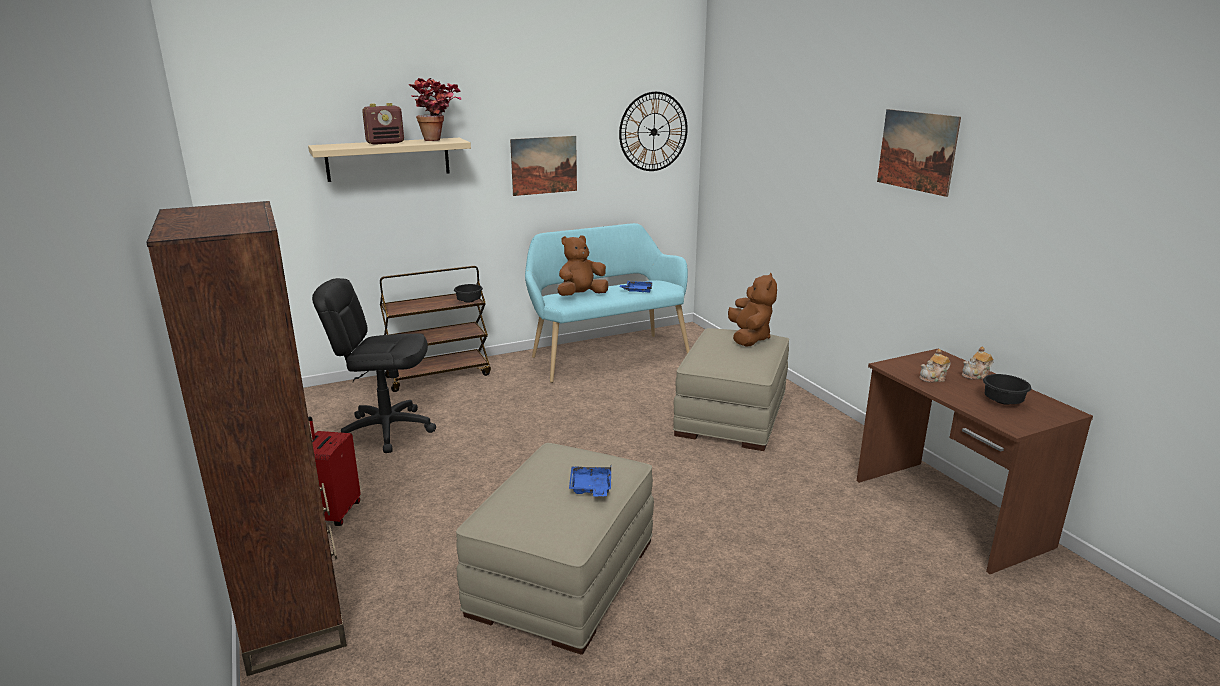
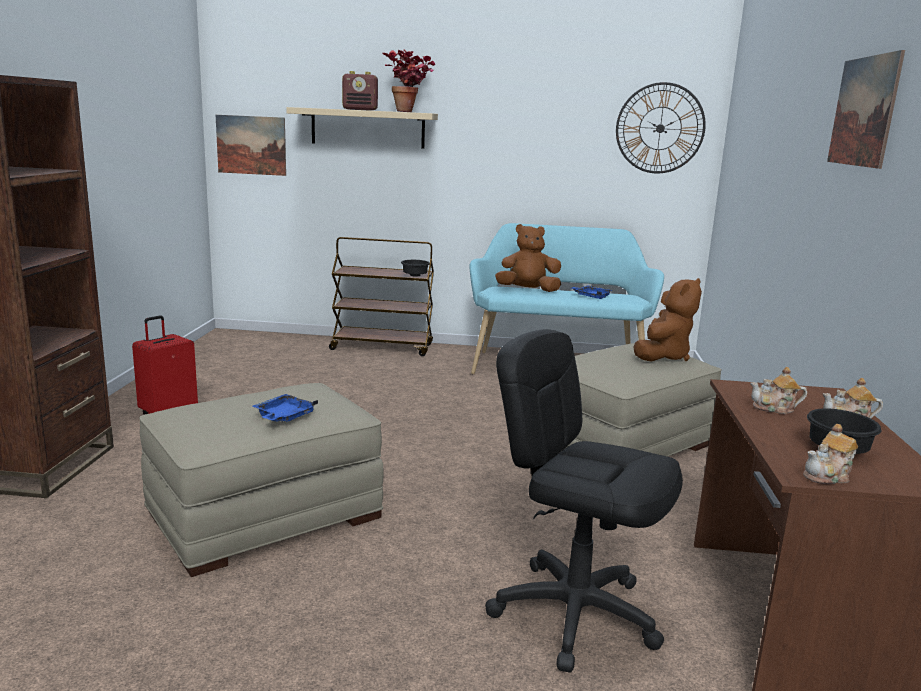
camera: 30 degrees right, 5 degrees down
(387, 430) = (287, 372): black office chair -> black office chair (574, 613)
(544, 165) = (524, 152): picture -> picture (251, 145)
(1025, 423) = (828, 476): none -> teapot

